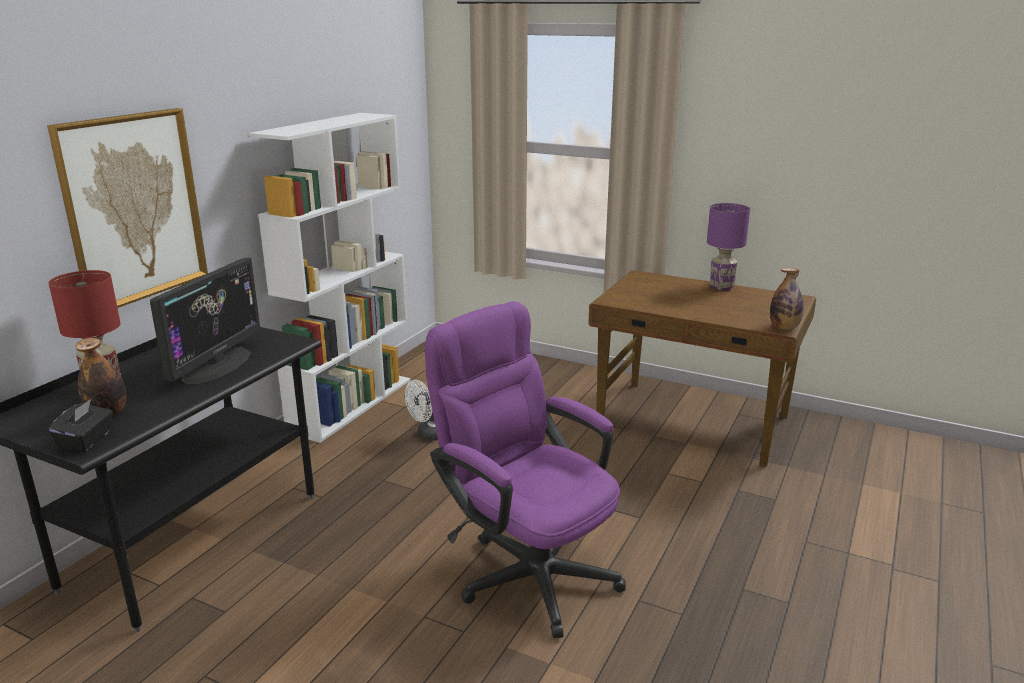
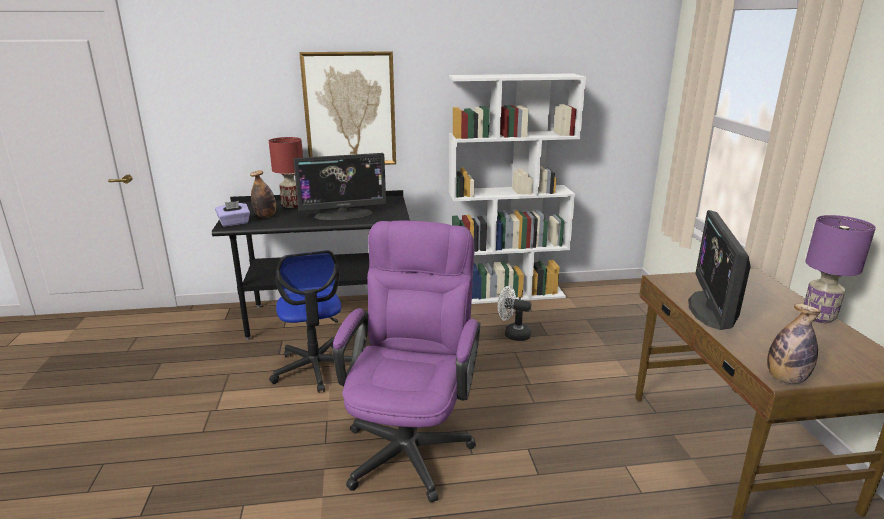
camera: 55 degrees right, 0 degrees up
(86, 441) = (234, 223): black tissue box -> purple tissue box
(305, 590) = (315, 368): none -> office chair
(675, 307) = (711, 310): none -> monitor

